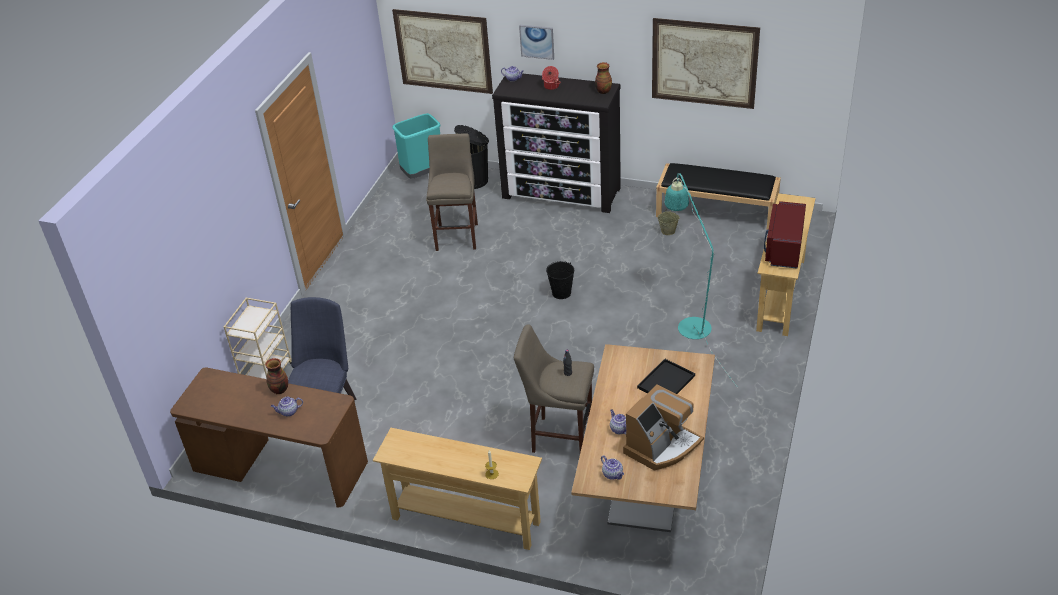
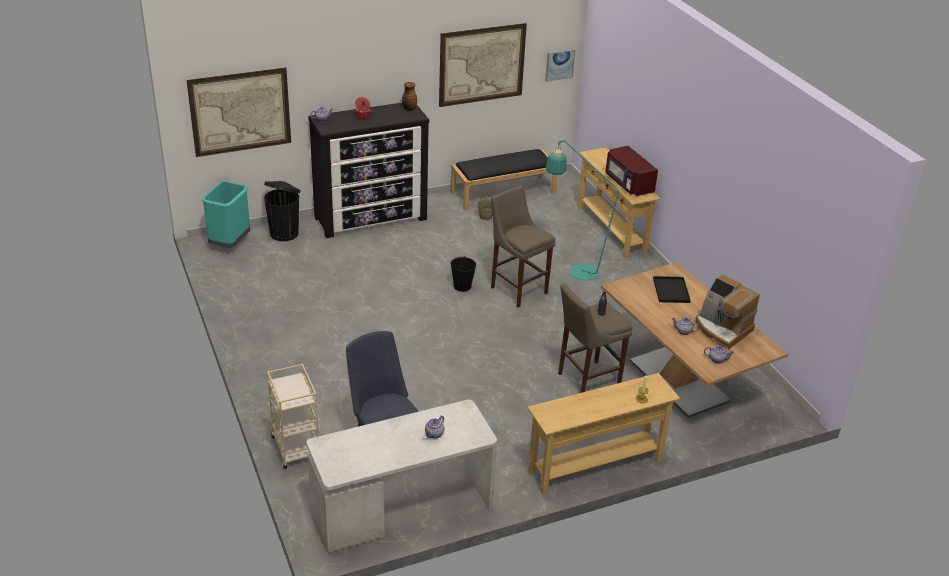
camera: 45 degrees left, 5 degrees down
(279, 390) = (403, 423): vase -> none
(280, 467) = (402, 509): brown desk -> white desk
(457, 235) = (324, 277): beige stool -> beige stool (517, 289)
(537, 41) = (335, 79): picture -> picture (559, 65)
(662, 446) = (722, 329): coffee machine -> coffee machine turned 135 degrees clockwise

